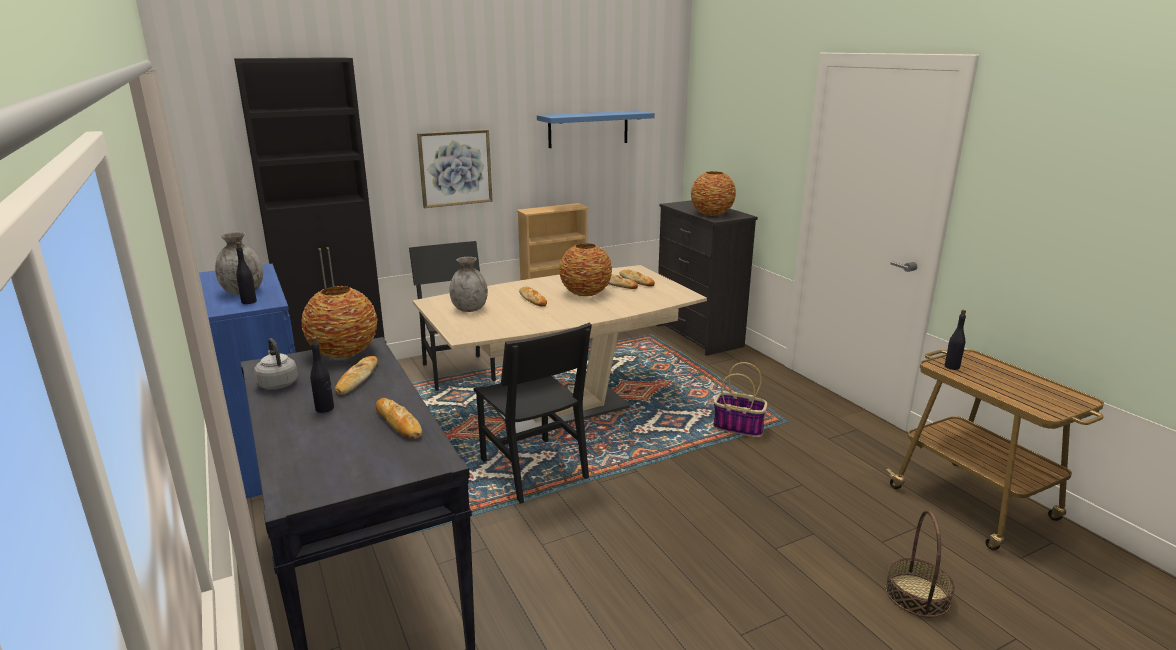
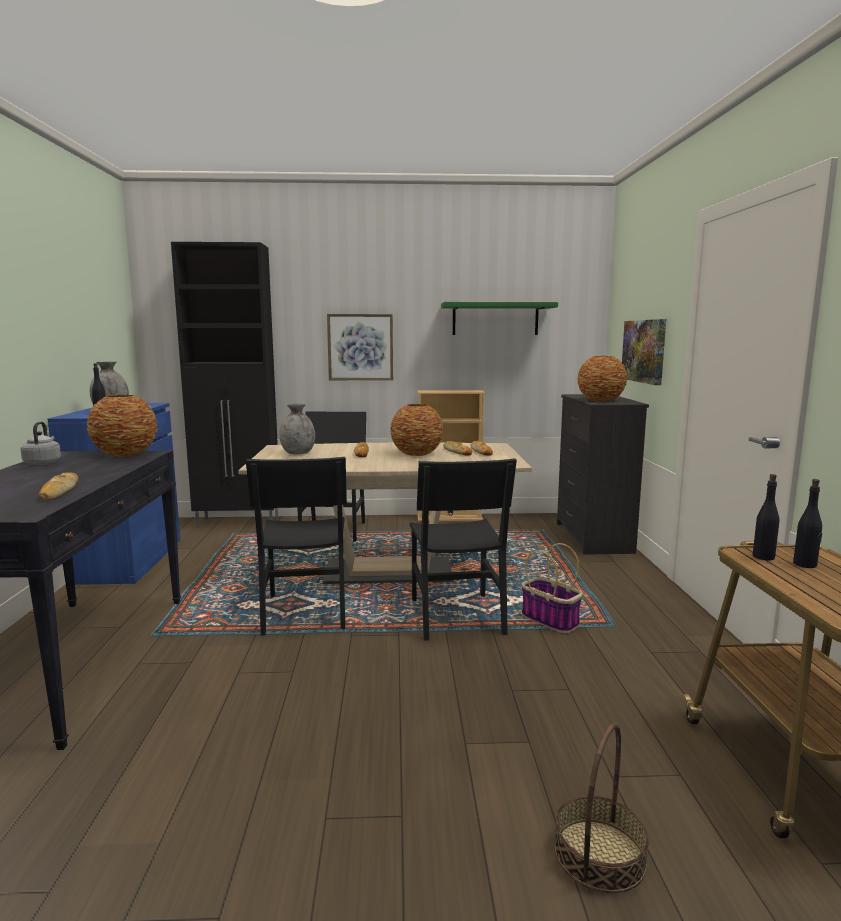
camera: 25 degrees right, 10 degrees down
(325, 408) = (35, 477): black bottle -> black bottle (805, 564)
(357, 379) = (97, 467): bread -> none
(588, 129) = (495, 319): blue shelf -> green shelf
(665, 441) = (456, 616): none -> black chair
(745, 165) = (644, 351): none -> picture

